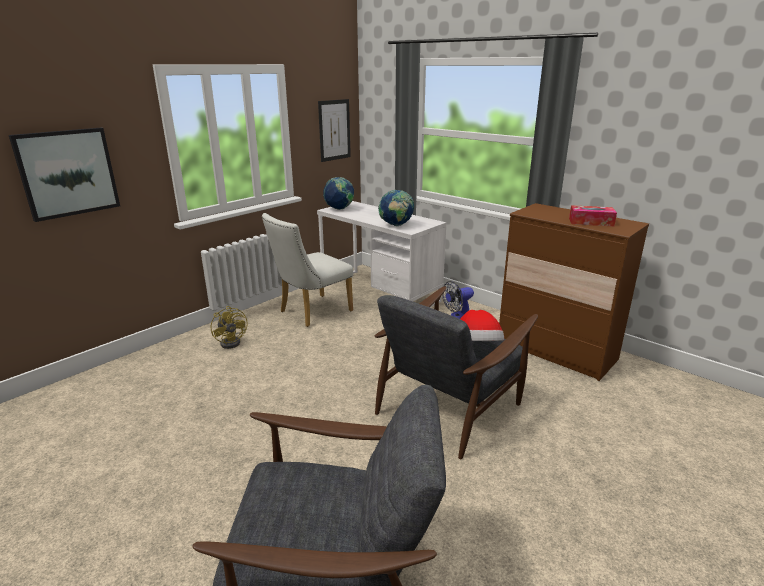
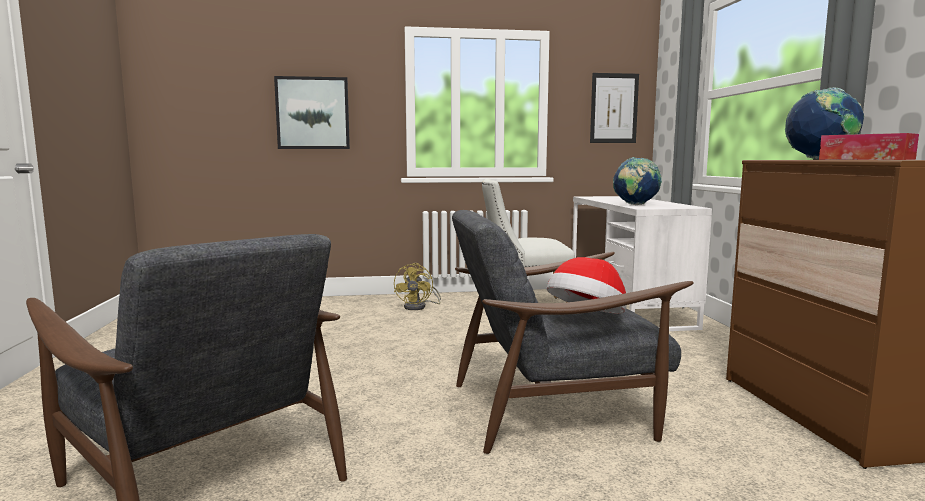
camera: 40 degrees right, 15 degrees down
(339, 209) = (599, 197): globe -> globe (820, 159)
(458, 317) = (703, 347): fan -> none

